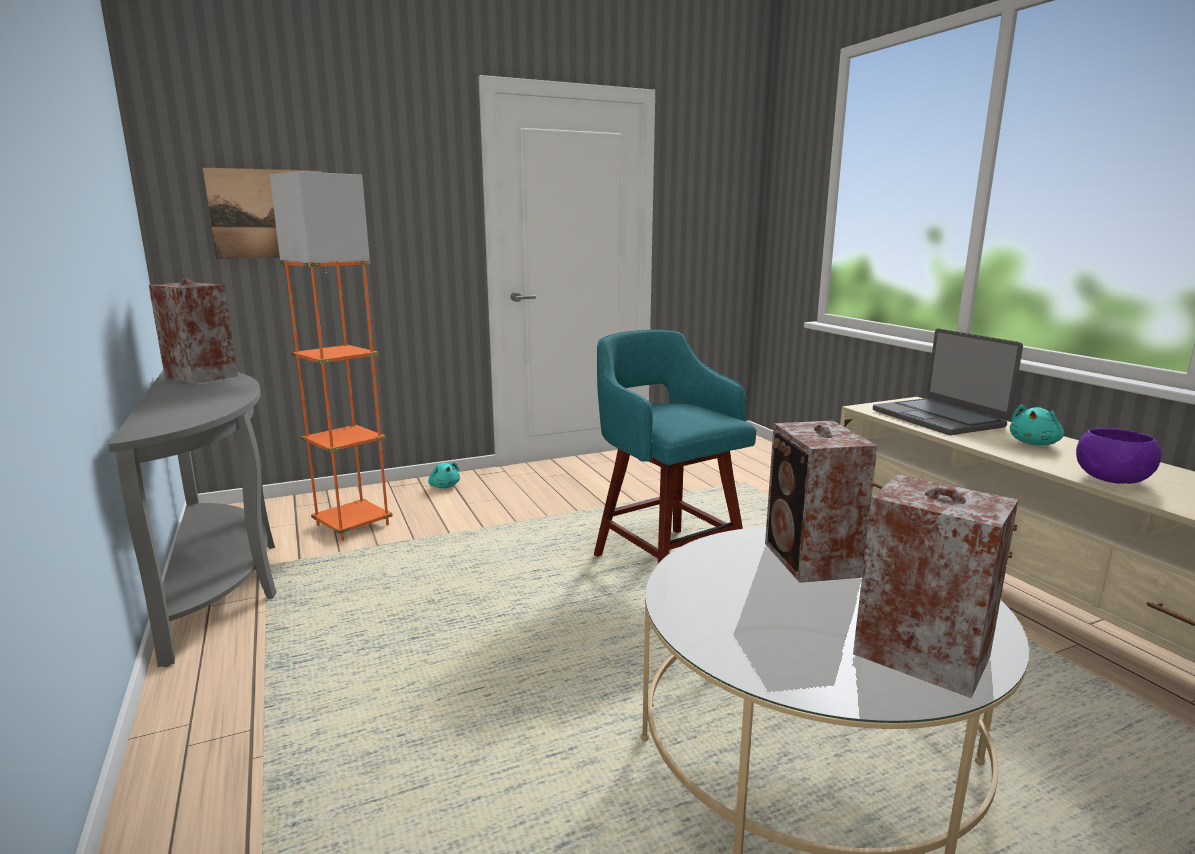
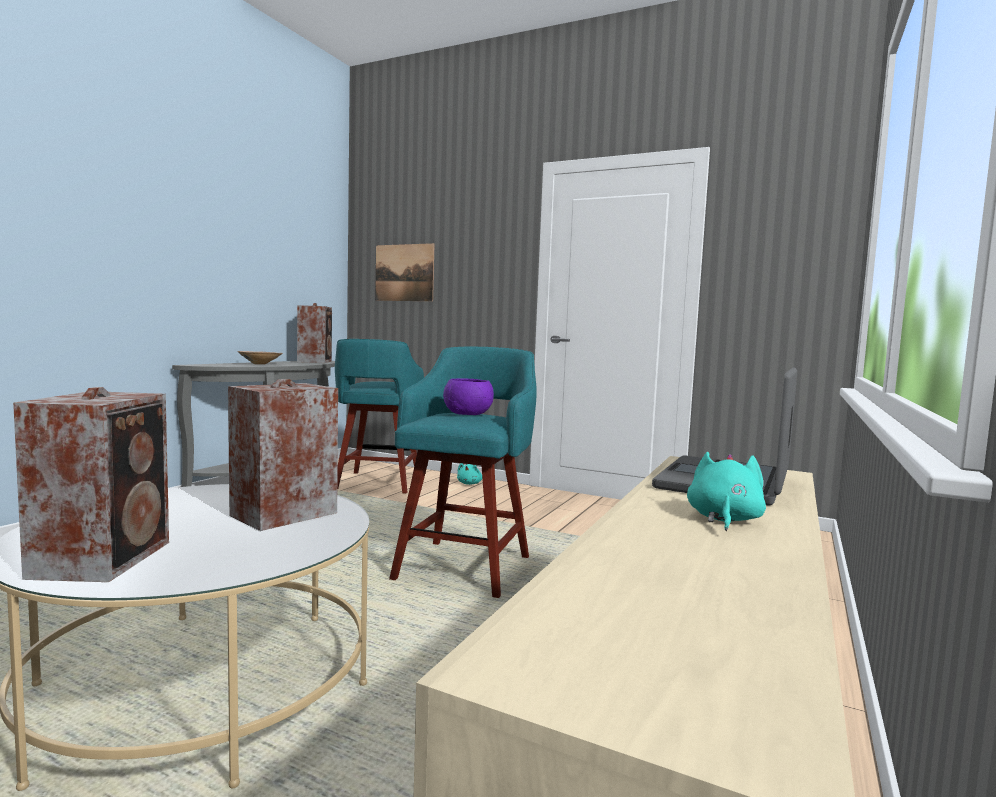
camera: 50 degrees right, 10 degrees down
(199, 402) = (261, 364): none -> beige bowl
(352, 525) = (377, 483): orange floor lamp -> turquoise stool
(1034, 443) = (723, 519): turquoise plush toy -> turquoise plush toy turned 105 degrees clockwise
(1112, 479) = (628, 556): purple bowl -> purple bowl (467, 414)

